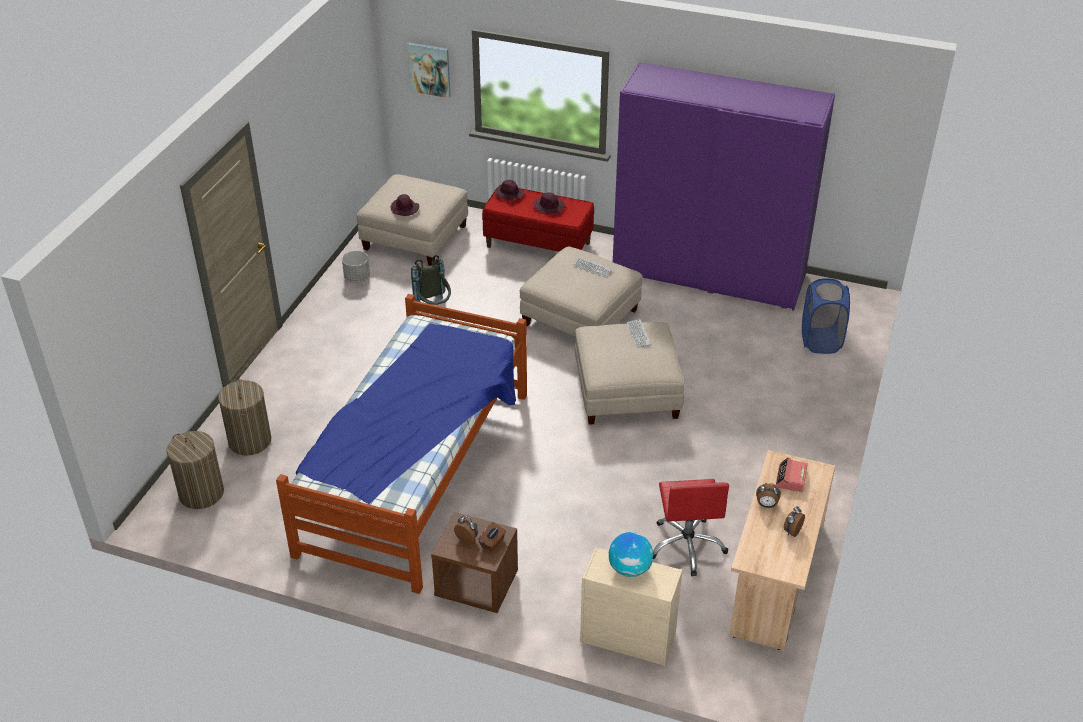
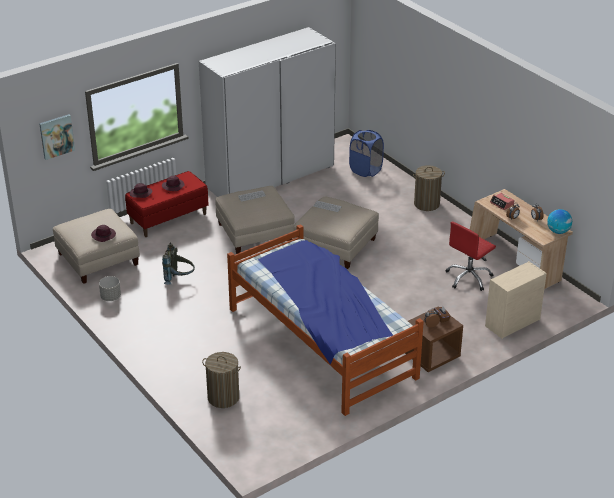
camera: 55 degrees left, 5 degrees down
(201, 493) = (251, 434): laundry basket -> laundry basket (426, 204)
(629, 569) = (514, 275): globe -> globe (558, 231)
(687, 546) = (469, 278): red office chair -> red office chair turned 105 degrees clockwise
(709, 274) = (270, 176): purple wardrobe -> white wardrobe

